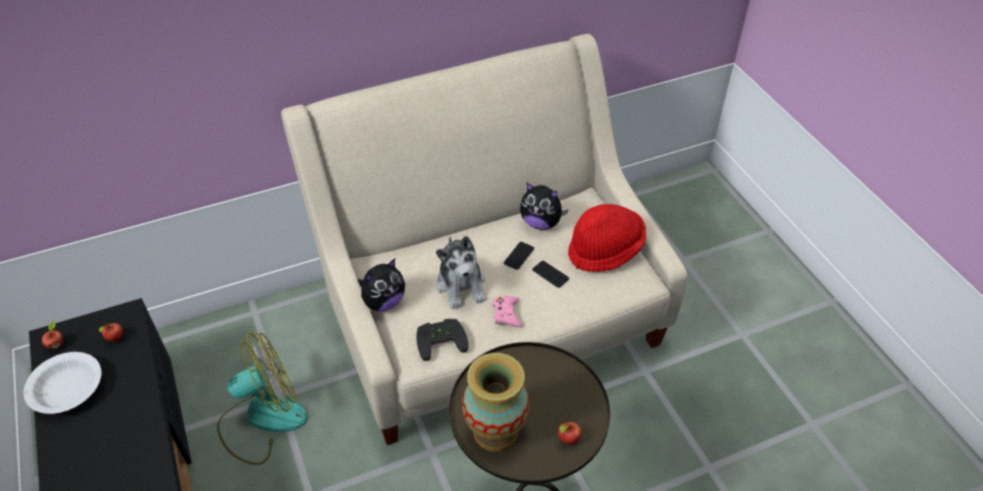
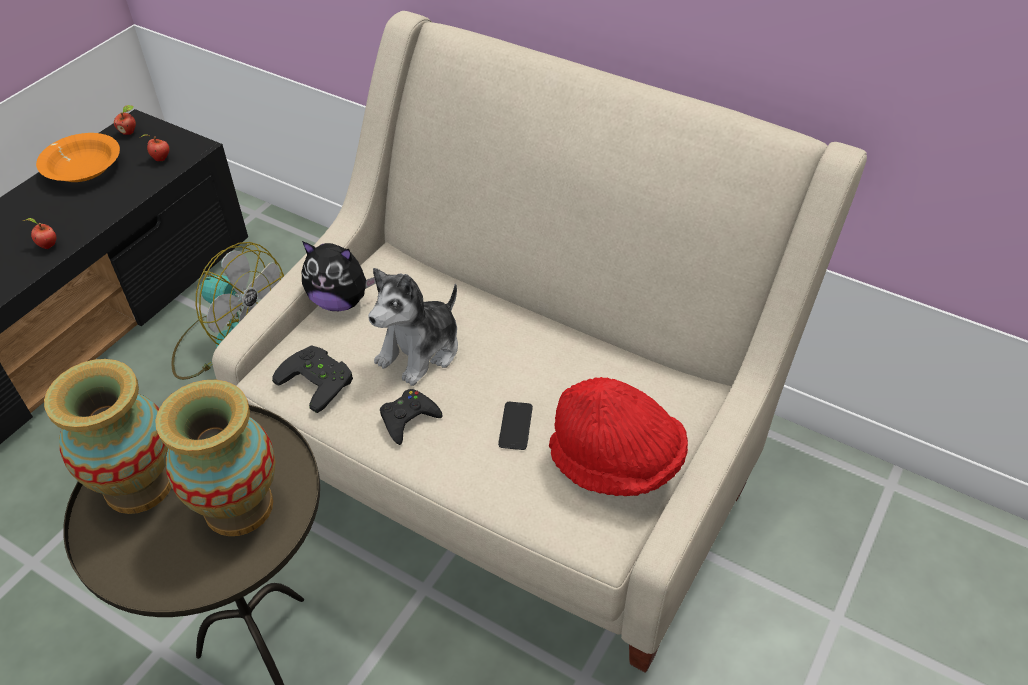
camera: 55 degrees right, 0 degrees up
(67, 389) = (83, 168): white bowl -> orange bowl
(507, 314) = (408, 419): pink game controller -> black game controller
(519, 256) = (519, 377): phone -> none
(541, 223) = (600, 368): plush toy -> none
(548, 392) = (238, 507): none -> vase
(568, 440) = (165, 571): apple -> apple (47, 246)

